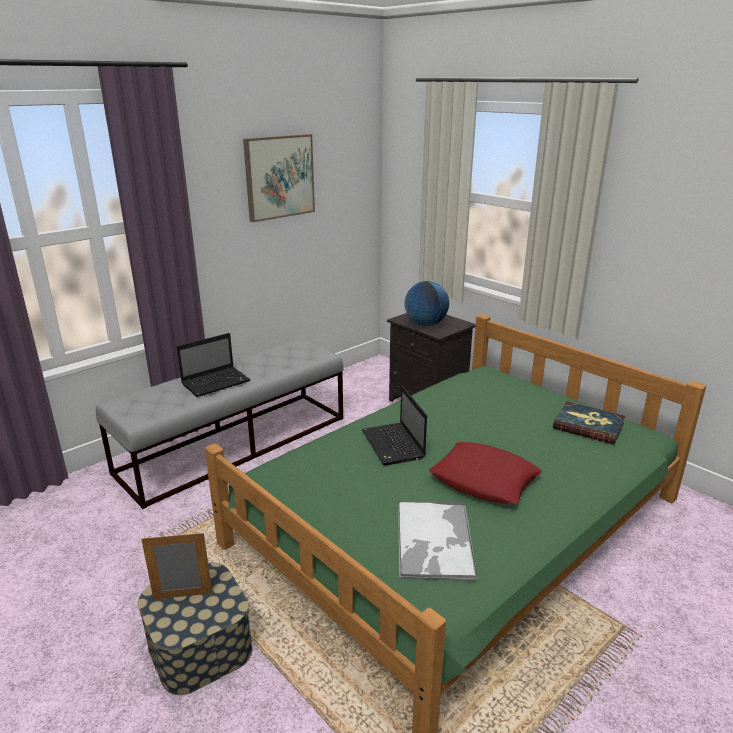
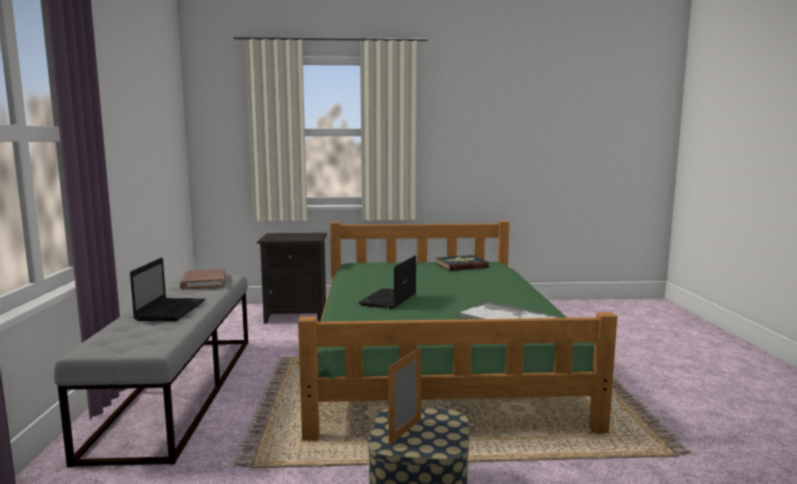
camera: 50 degrees left, 15 degrees down
(279, 177) = (137, 109): picture -> none
(295, 355) = (204, 282): none -> brown book
(394, 445) = (388, 300): laptop -> laptop turned 90 degrees clockwise
(425, 324) = (293, 238): globe -> none
(484, 480) = (469, 294): red pillow -> none

